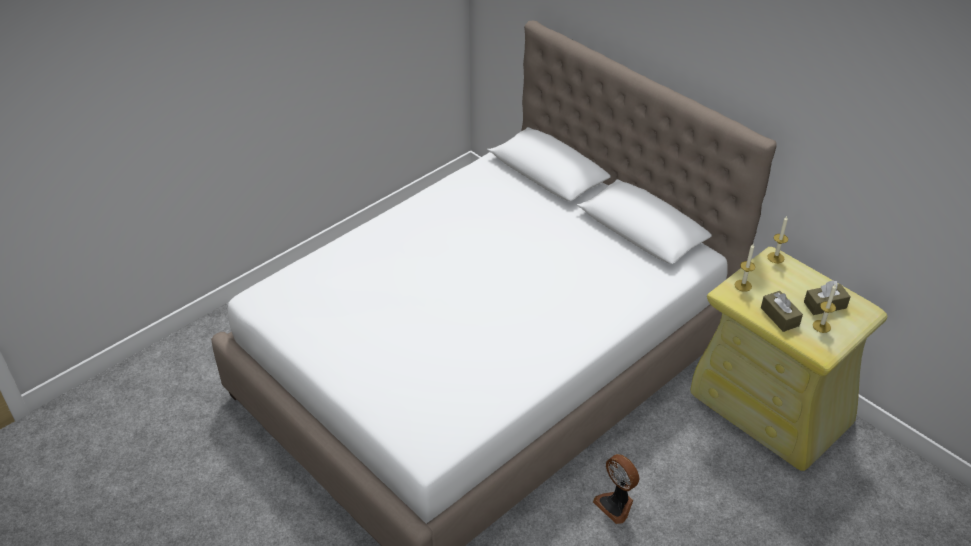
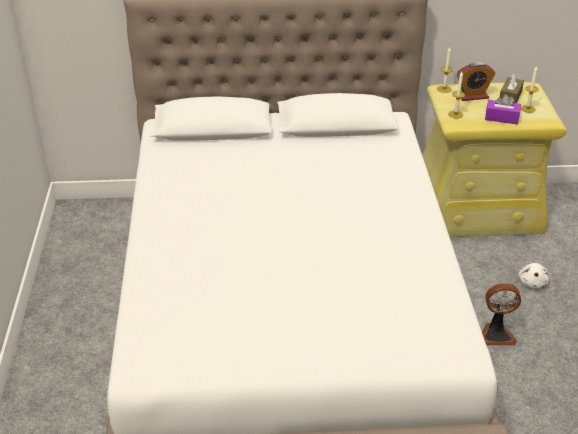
camera: 50 degrees left, 5 degrees down
(717, 496) = (532, 282): none -> white plush toy
(779, 317) = (501, 118): brown tissue box -> purple tissue box
(790, 280) = (472, 96): none -> alarm clock

